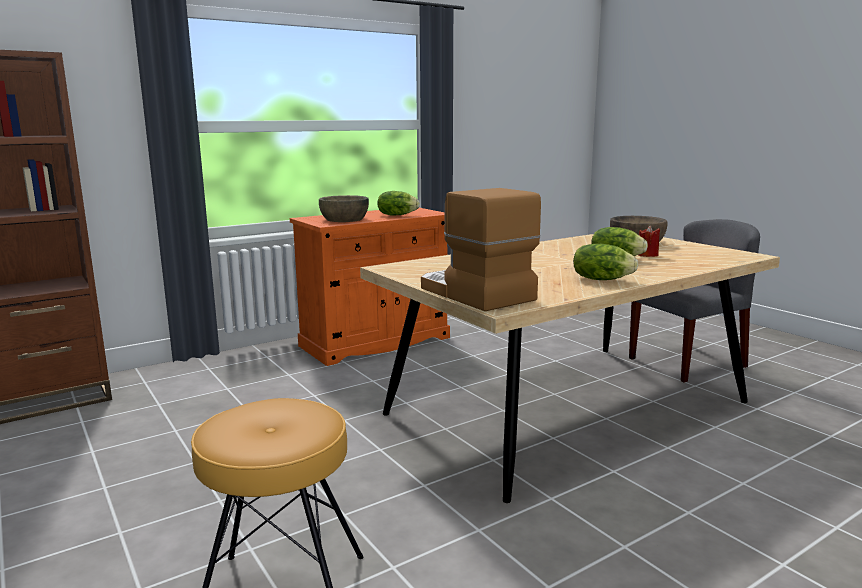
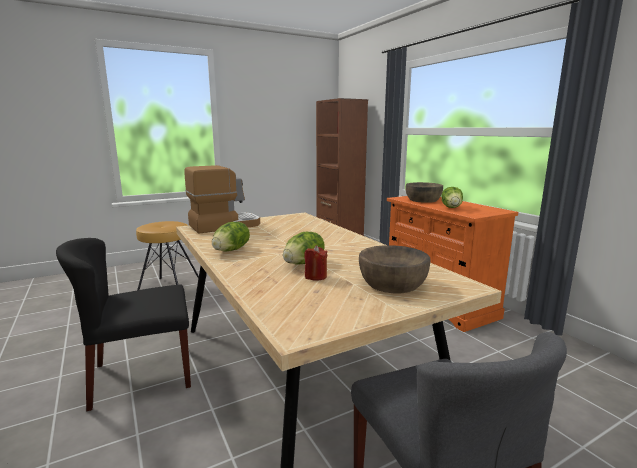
camera: 95 degrees right, 0 degrees up
(653, 515) = (141, 376): none -> black chair

